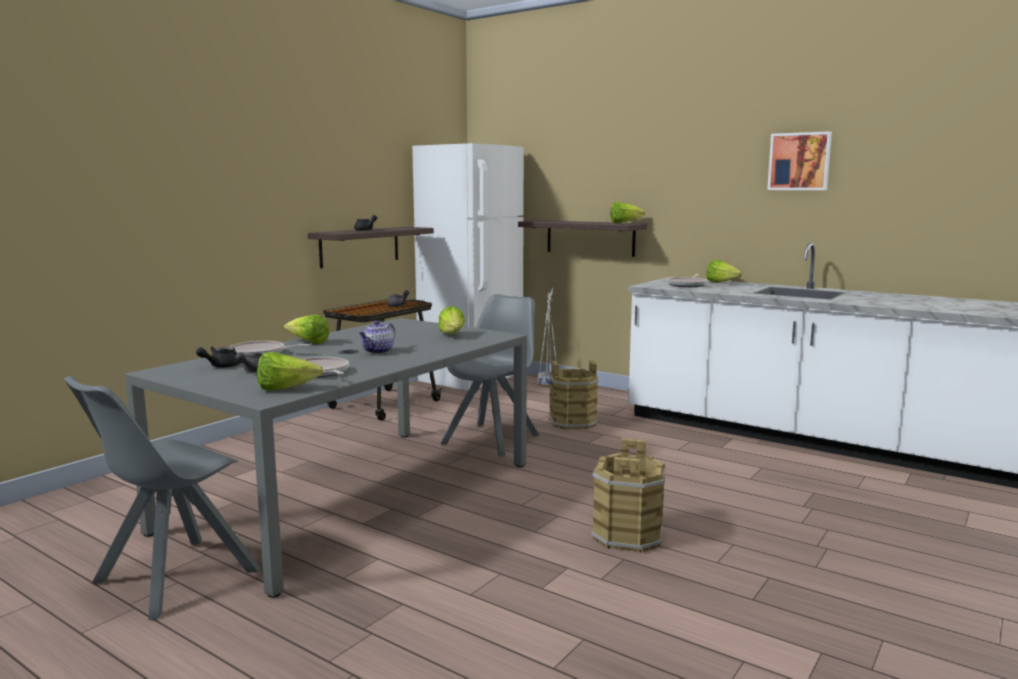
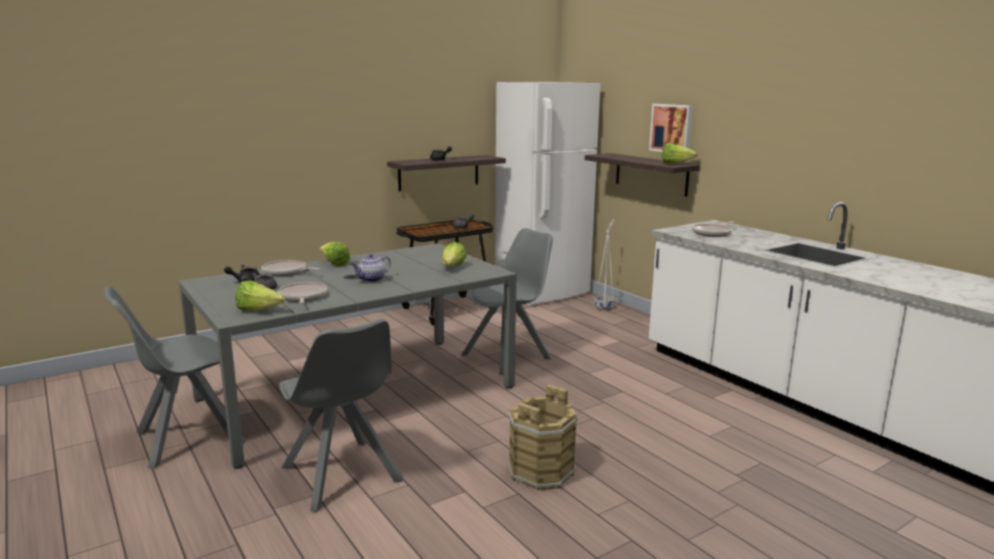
camera: 20 degrees right, 5 degrees up
(416, 579) = (342, 476): none -> grey chair
(573, 422) = (592, 350): brown bucket -> none
(722, 283) = (754, 233): lettuce -> none
(799, 161) = (845, 113): picture -> picture (672, 128)

